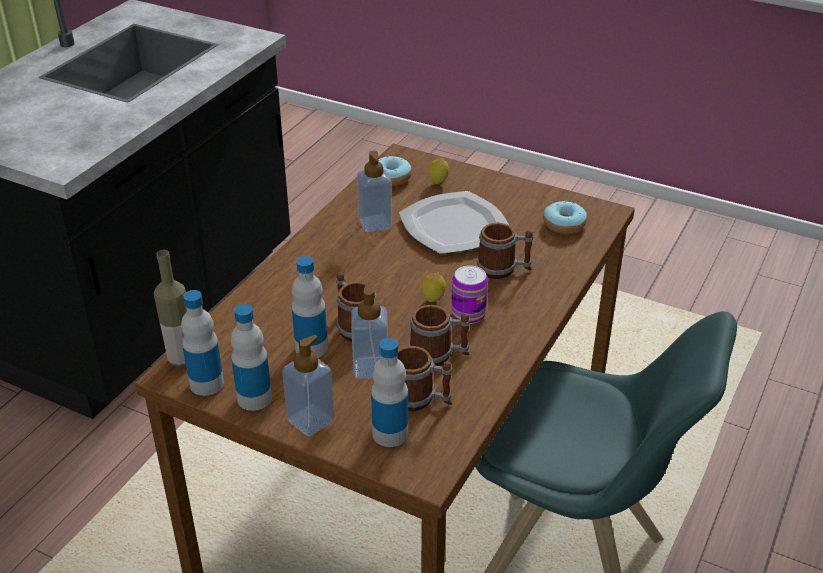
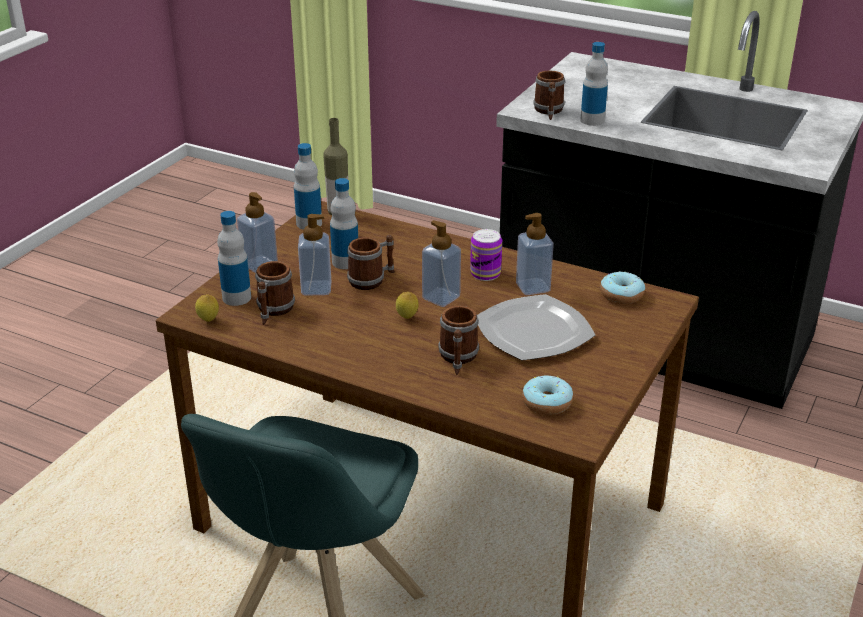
camera: 90 degrees right, 5 degrees down
(254, 398) = (289, 242): bottle -> bottle (592, 120)
(393, 278) = (441, 298): none -> soap dispenser
(438, 183) = (618, 323): lemon -> lemon (208, 321)
(439, 355) = (328, 320): mug -> mug (549, 111)
(468, 314) = (385, 336): can -> can (485, 274)

